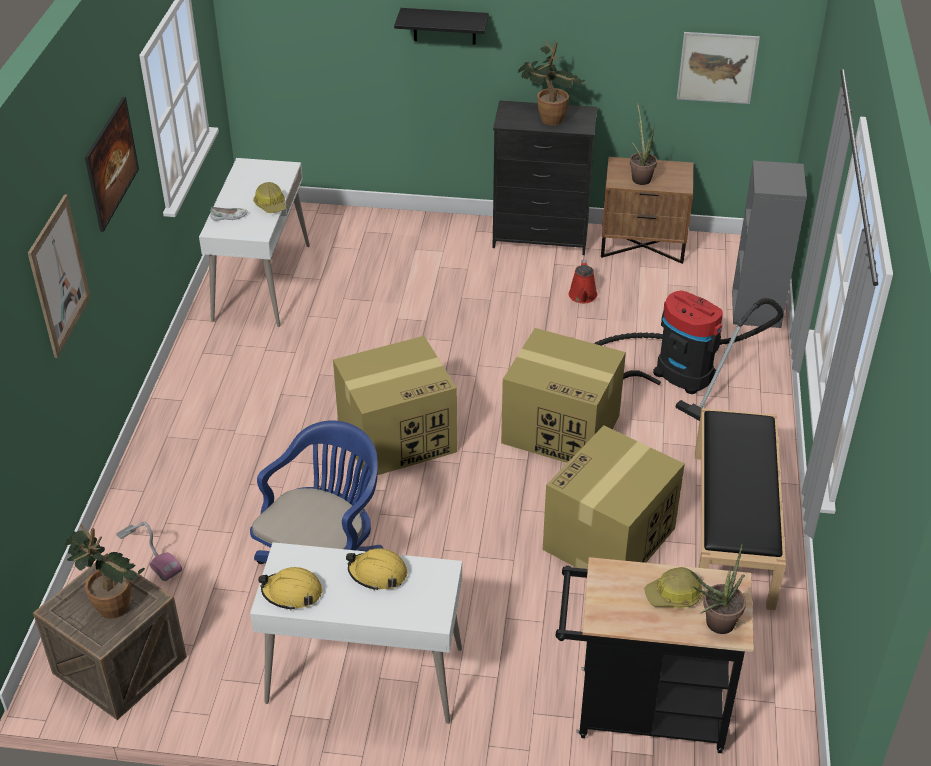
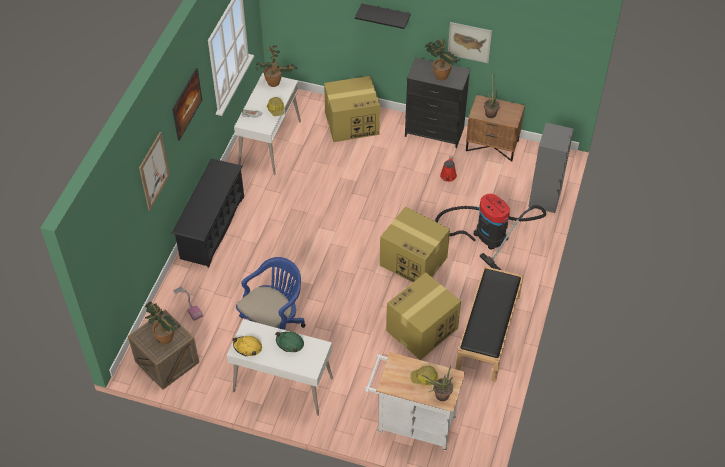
camera: 10 degrees right, 10 degrees up
(178, 420) = (212, 227): none -> black shoe rack
(264, 170) = (276, 83): none -> potted plant
(378, 574) = (290, 343): yellow hard hat -> green hard hat
(398, 437) = (326, 253): cardboard box -> cardboard box (352, 123)
(640, 711) = (412, 424): black cart -> white cart
(717, 67) = (539, 60): picture -> picture (469, 42)

